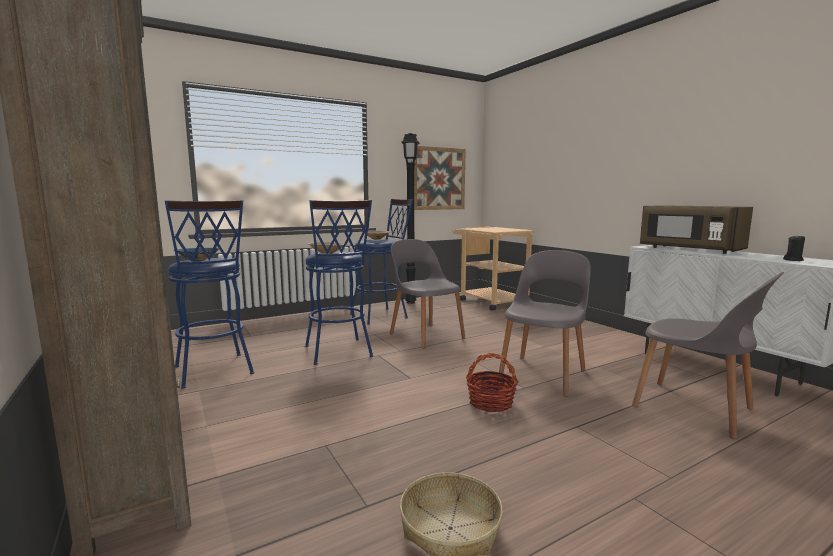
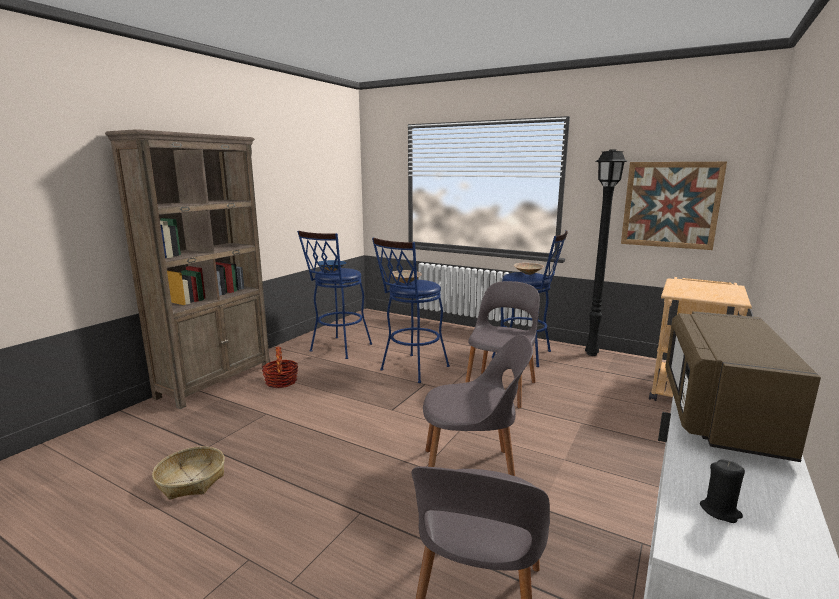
camera: 60 degrees right, 5 degrees up
(490, 402) = (374, 457): basket -> basket (281, 382)

